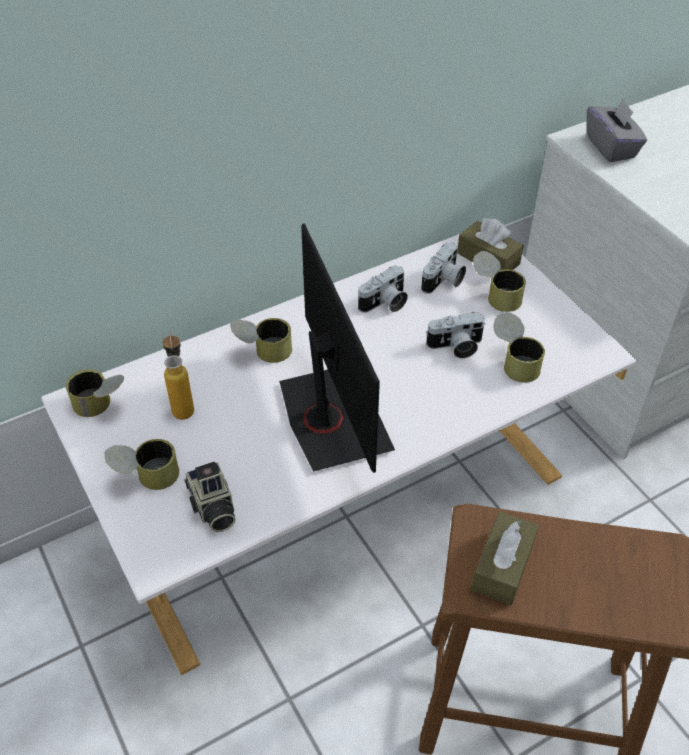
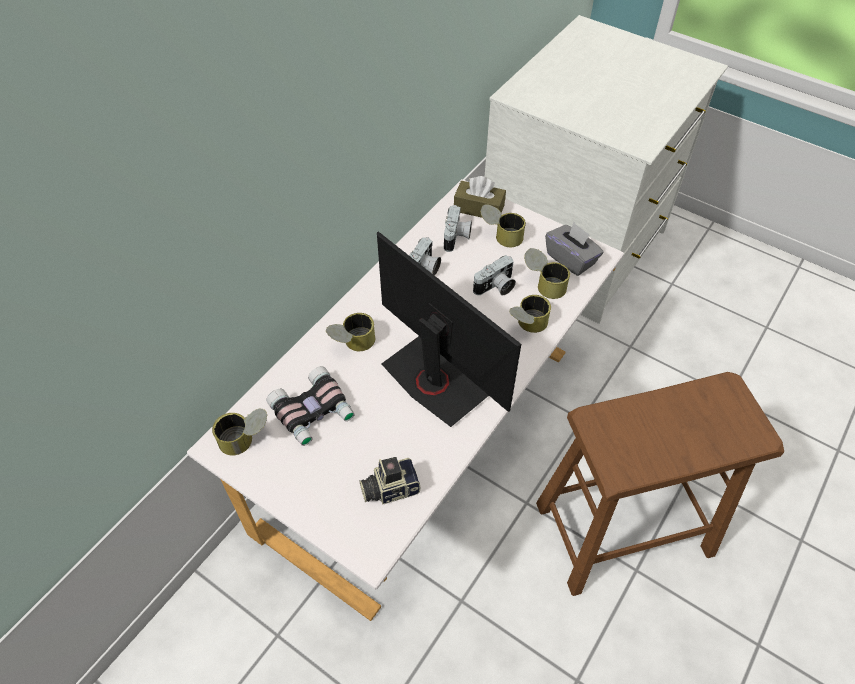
camera: 25 degrees left, 5 degrees up
(146, 477) = (321, 484): can -> can (526, 326)
(182, 405) = (314, 413): bottle -> binoculars
(212, 508) = (389, 488): camera -> camera turned 120 degrees clockwise
(502, 566) = (629, 444): brown tissue box -> none
(611, 147) = (542, 94): grey tissue box -> grey tissue box (571, 259)

